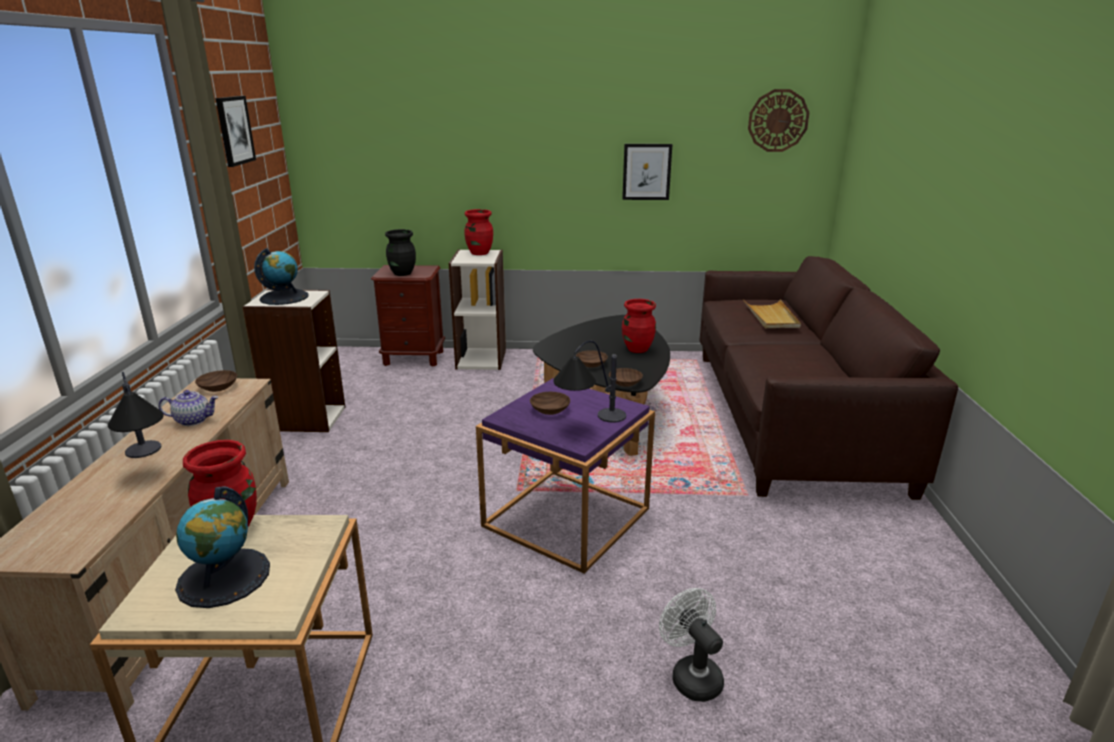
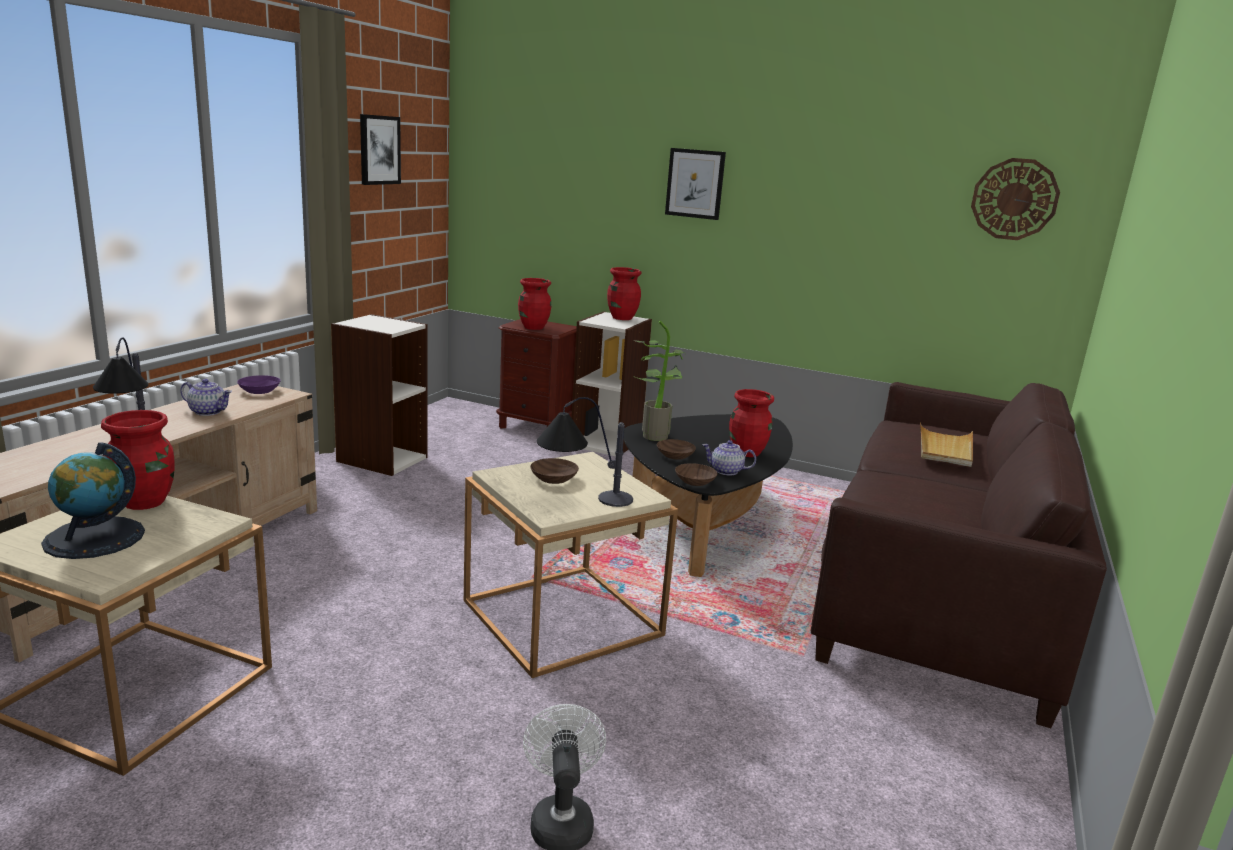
camera: 20 degrees right, 5 degrees down
(219, 386) = (260, 390): brown bowl -> purple bowl
(284, 297) = (377, 322): globe -> none
(402, 273) = (533, 327): black vase -> red vase
(560, 349) = (654, 435): none -> potted plant
(566, 517) = (562, 617): purple side table -> beige side table
(638, 368) = (726, 471): none -> teapot
(646, 172) = (833, 247): picture -> picture (695, 183)

